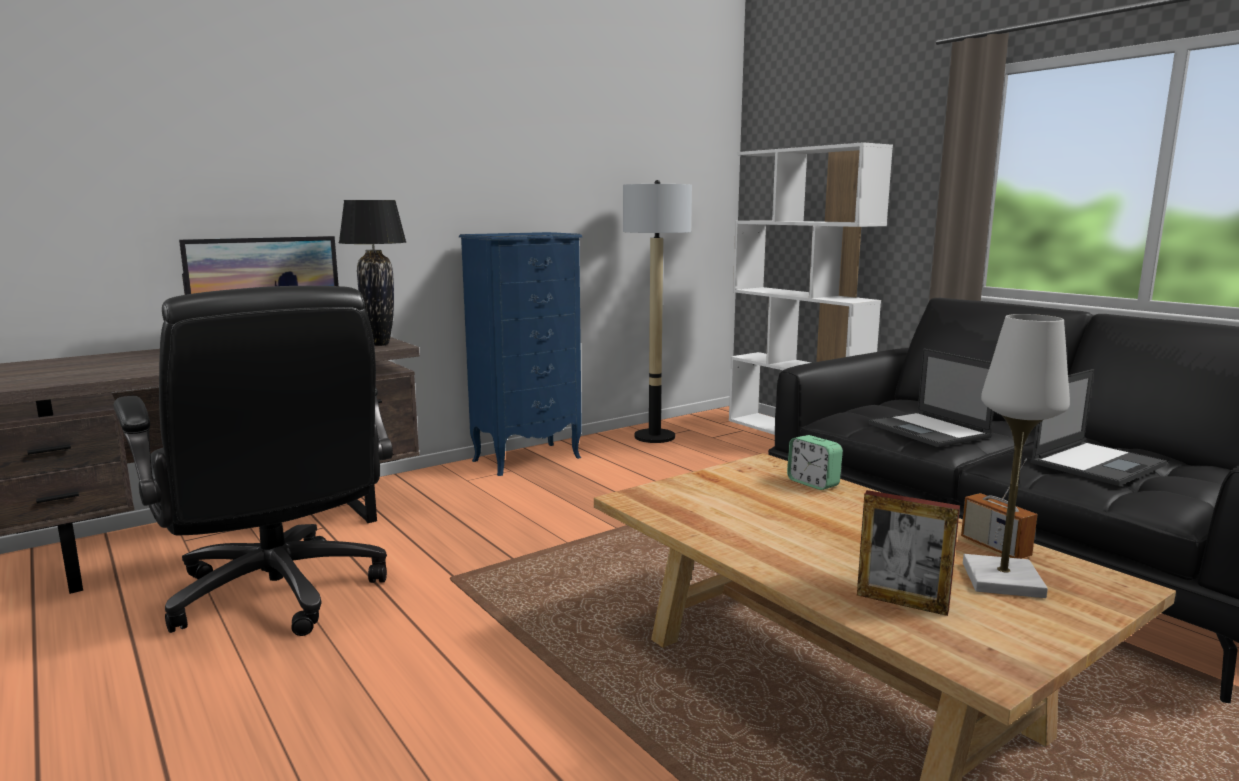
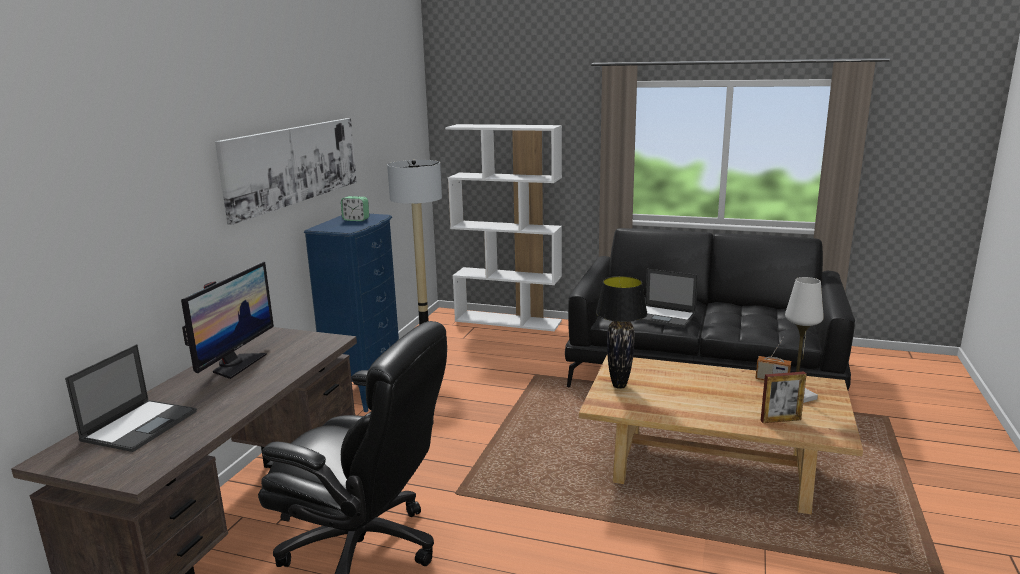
camera: 35 degrees left, 5 degrees up
(380, 344) = (322, 341): black table lamp -> black table lamp (619, 386)
(458, 153) = (294, 165): none -> picture
(813, 483) = (659, 367): alarm clock -> alarm clock (356, 220)
(1097, 463) = (753, 319): laptop -> laptop (140, 425)

